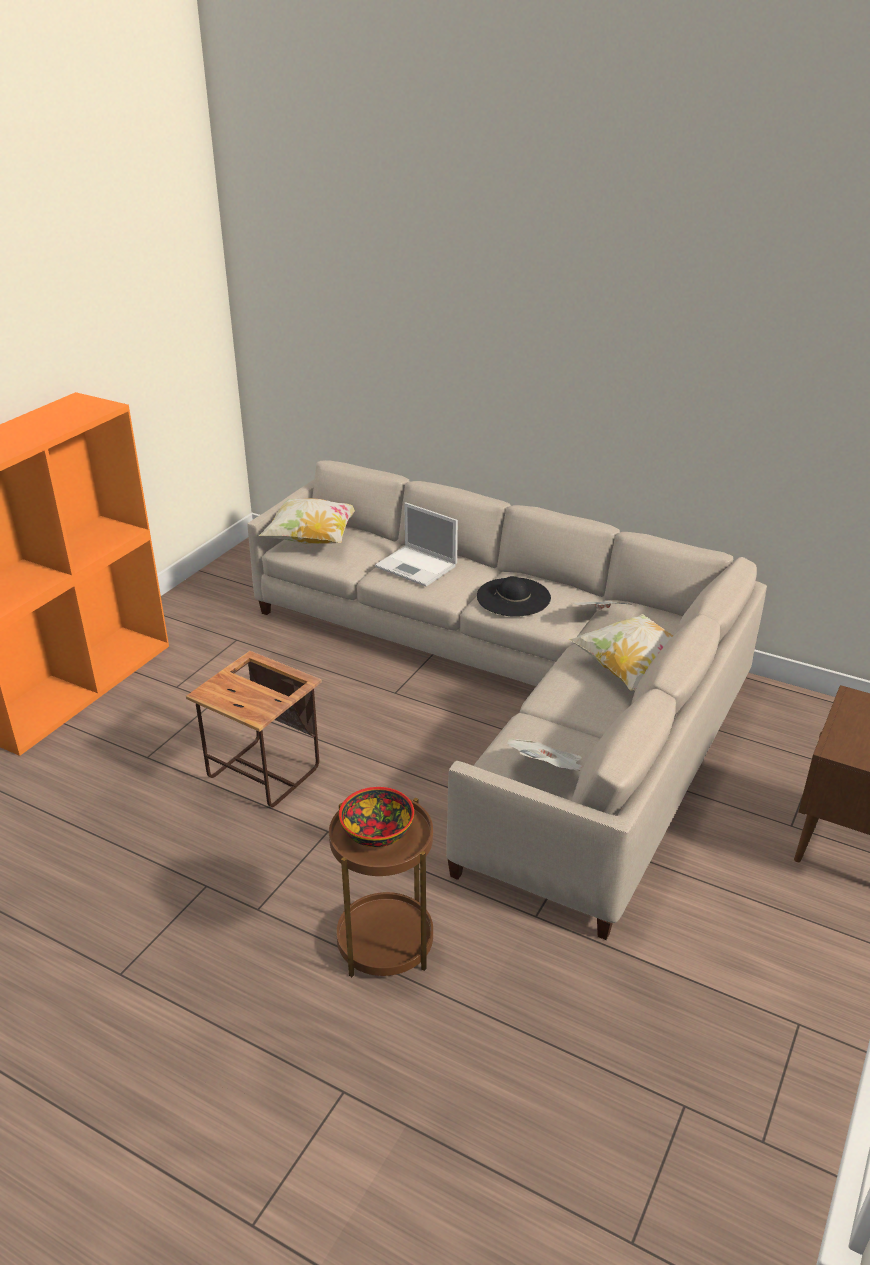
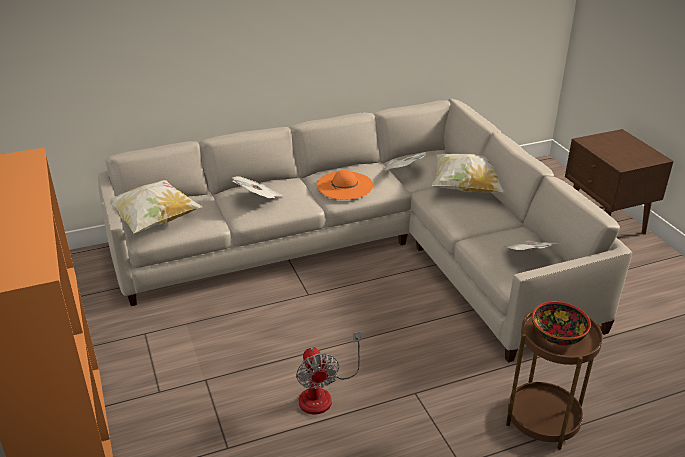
camera: 50 degrees left, 0 degrees up
(265, 774) = (323, 393): side table -> fan
(417, 566) = (258, 199): laptop -> newspaper
(513, 597) = (344, 185): black hat -> orange hat

